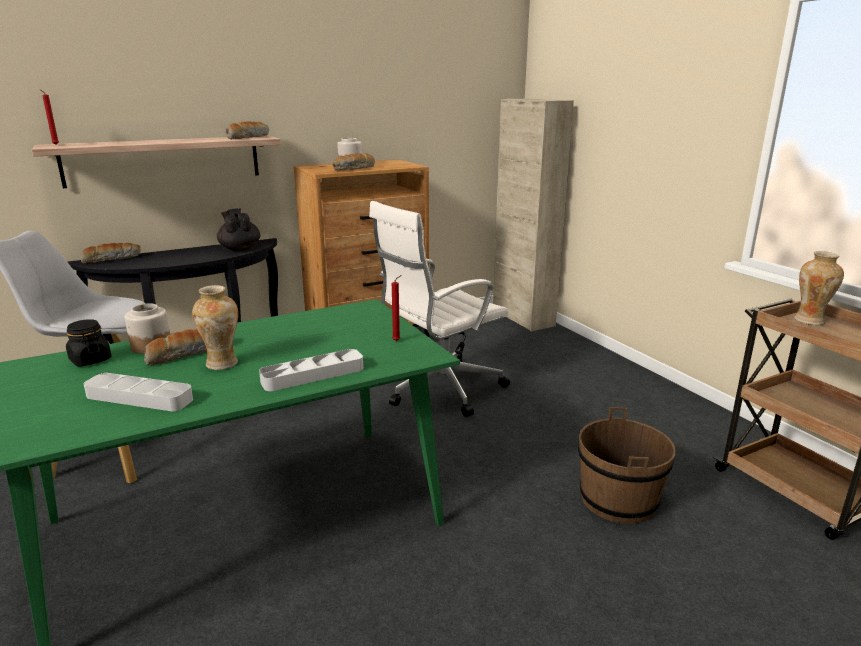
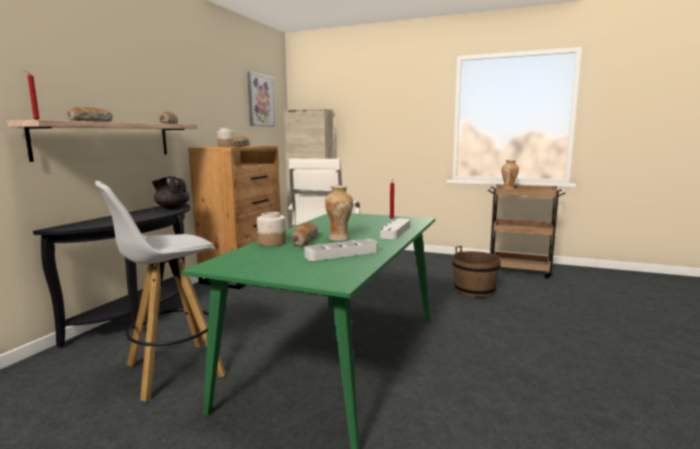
camera: 40 degrees left, 10 degrees down
(90, 360) = (254, 253): black jar -> none
(112, 259) = (77, 224): bread -> bread (91, 121)
(455, 86) = (260, 100): none -> picture

